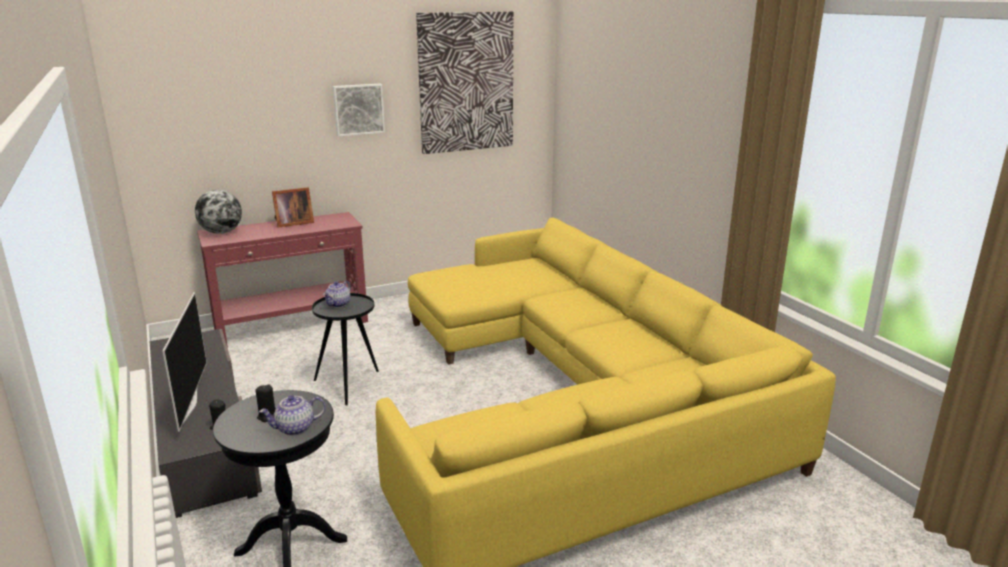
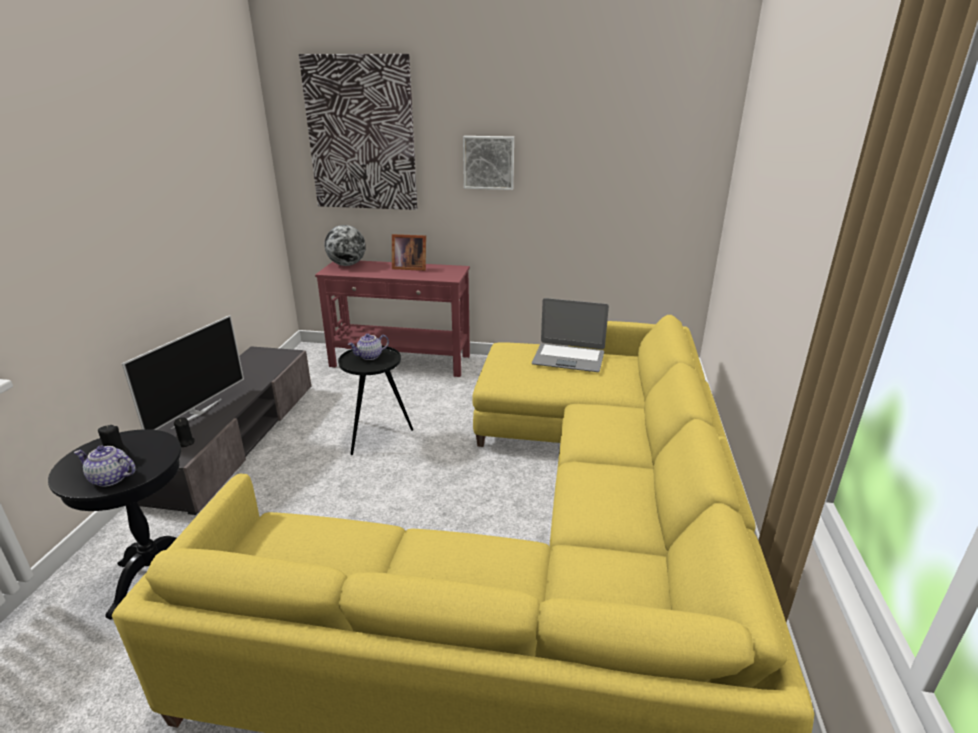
camera: 35 degrees right, 5 degrees up
(466, 82) = (614, 142): picture -> picture (361, 134)
(491, 270) = (568, 358): none -> laptop

